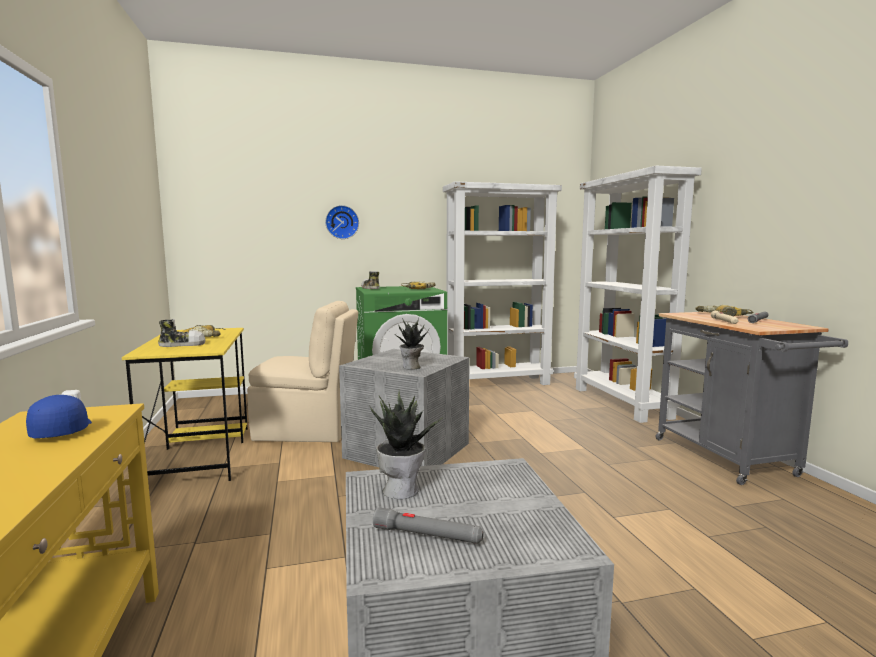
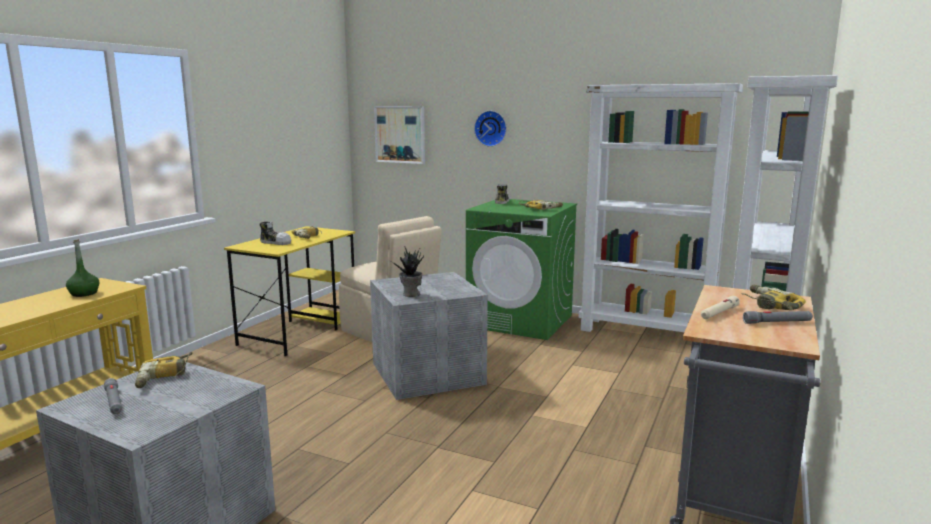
camera: 40 degrees right, 5 degrees up
(61, 431) = (84, 293): blue cap -> green bottle
(235, 229) = (400, 134): none -> picture
(401, 489) = (164, 377): potted plant -> power drill

